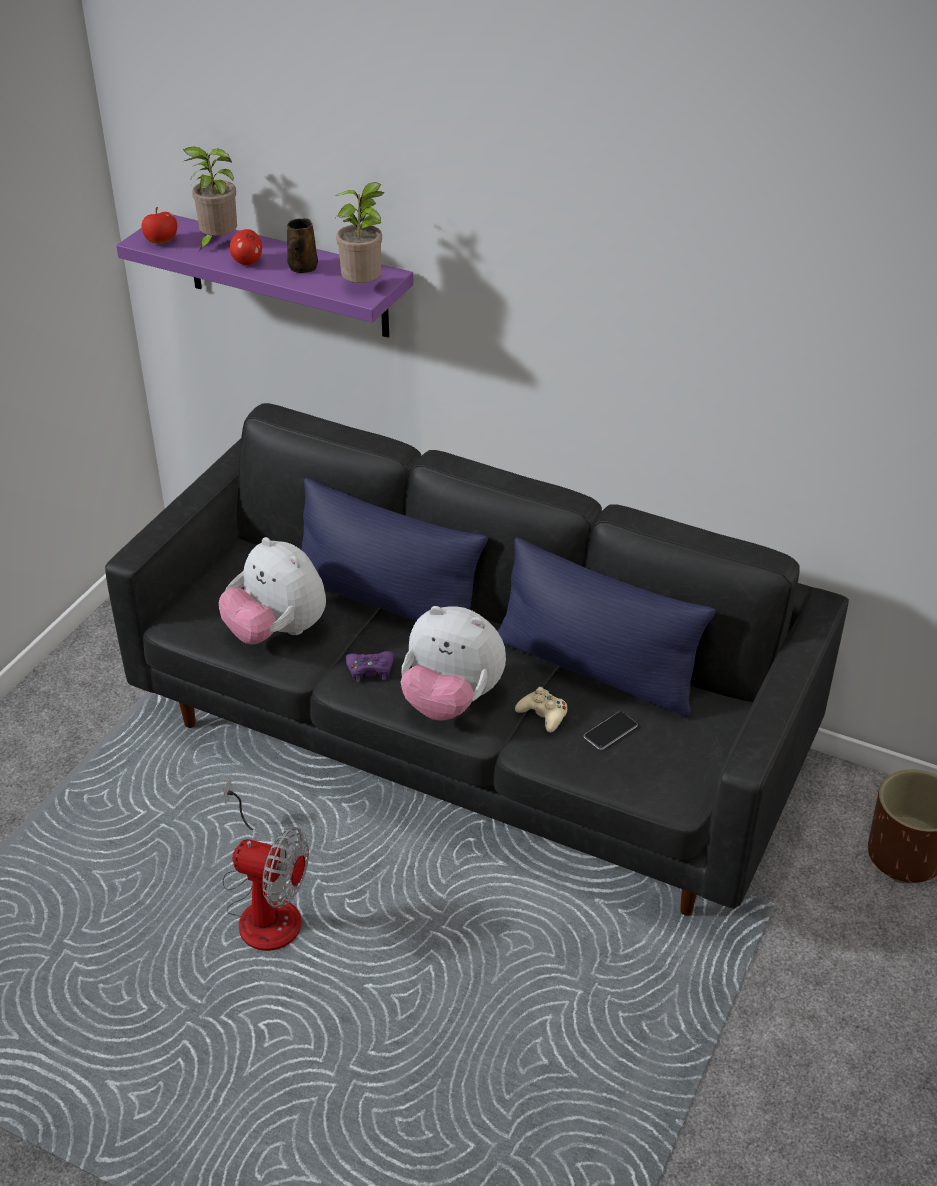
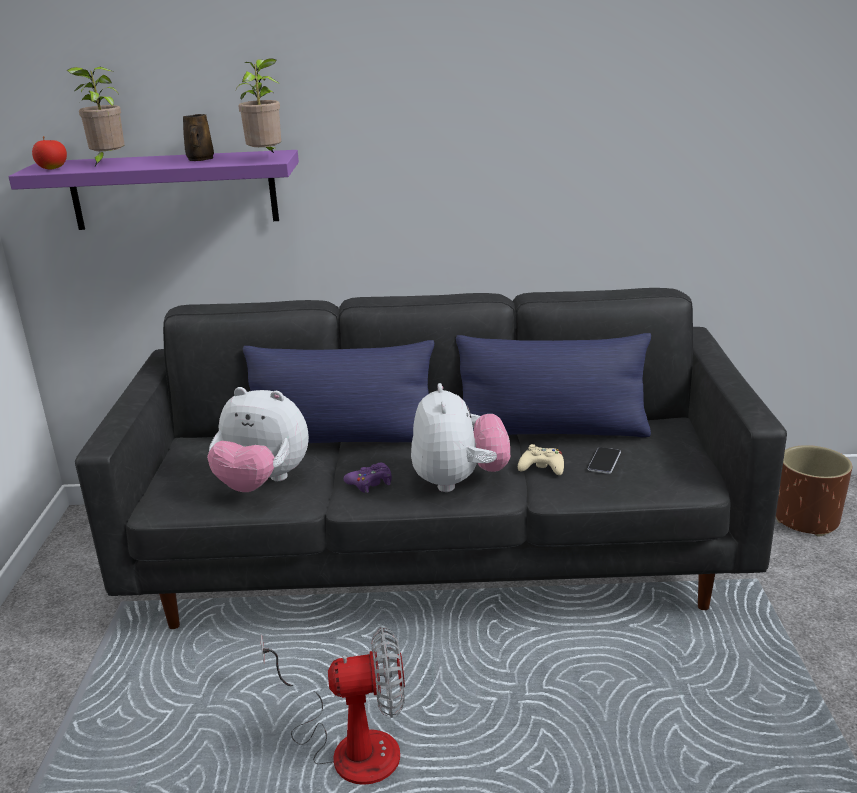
camera: 25 degrees left, 15 degrees down
(247, 262) = (146, 164): apple -> none
(451, 701) = (459, 481): plush toy -> plush toy turned 90 degrees counterclockwise

